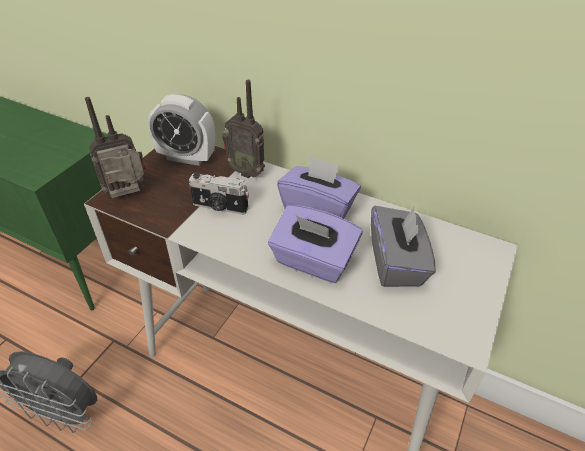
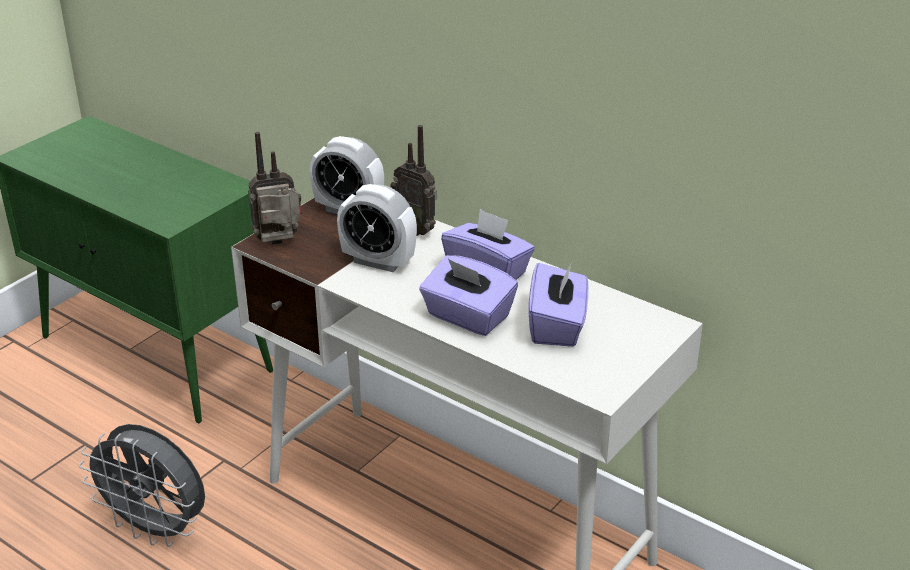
camera: 10 degrees right, 10 degrees down
(220, 207) = (378, 261): camera -> alarm clock
(396, 263) = (557, 326): grey tissue box -> purple tissue box

